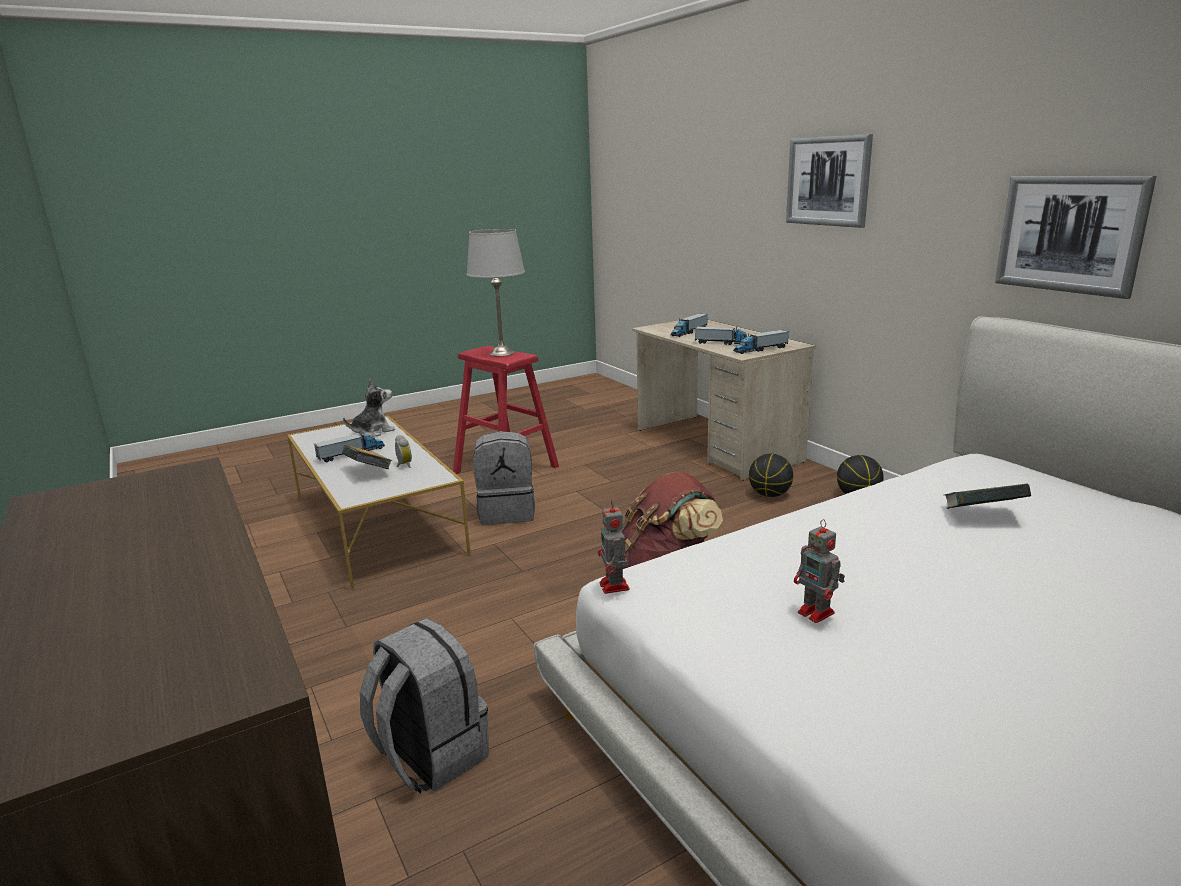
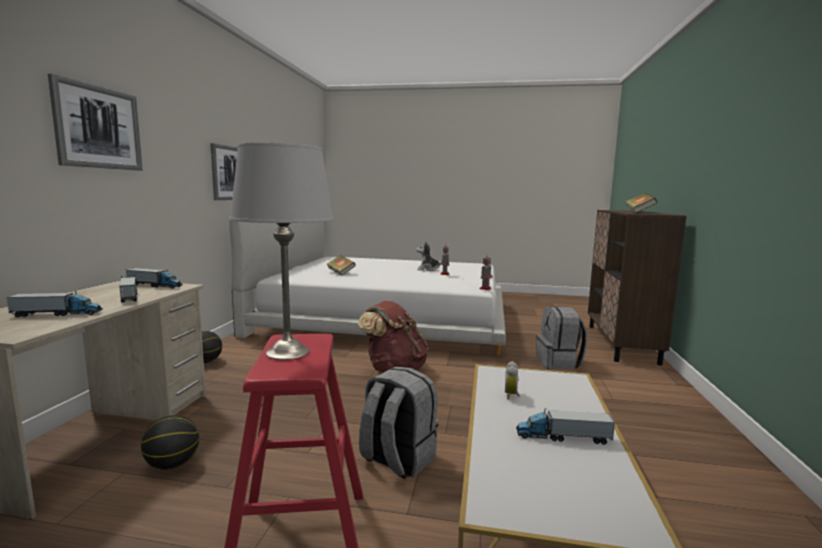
camera: 140 degrees left, 10 degrees down
(369, 472) = (551, 400): book -> book (639, 212)
(373, 432) = (514, 477): plush toy -> plush toy (428, 269)
(770, 495) = (228, 382): basketball -> basketball (172, 464)

